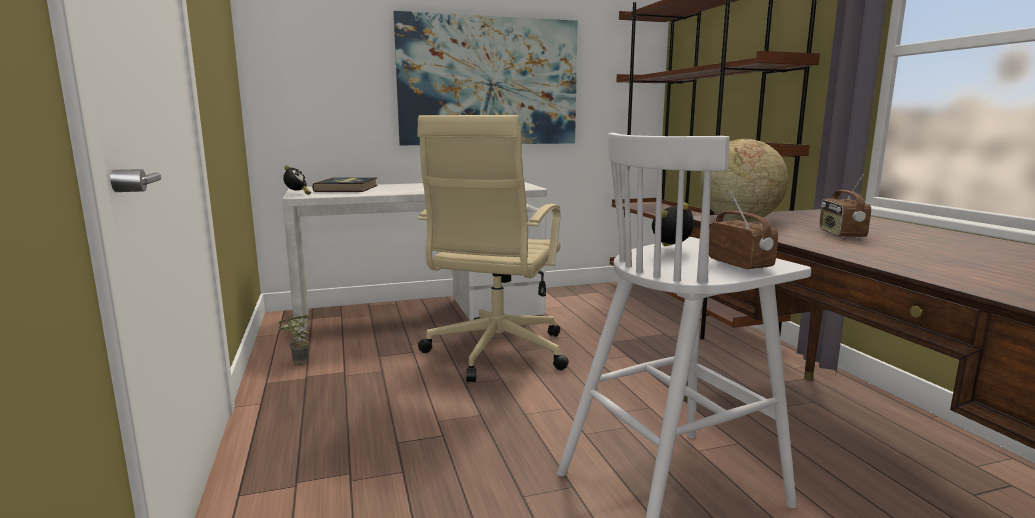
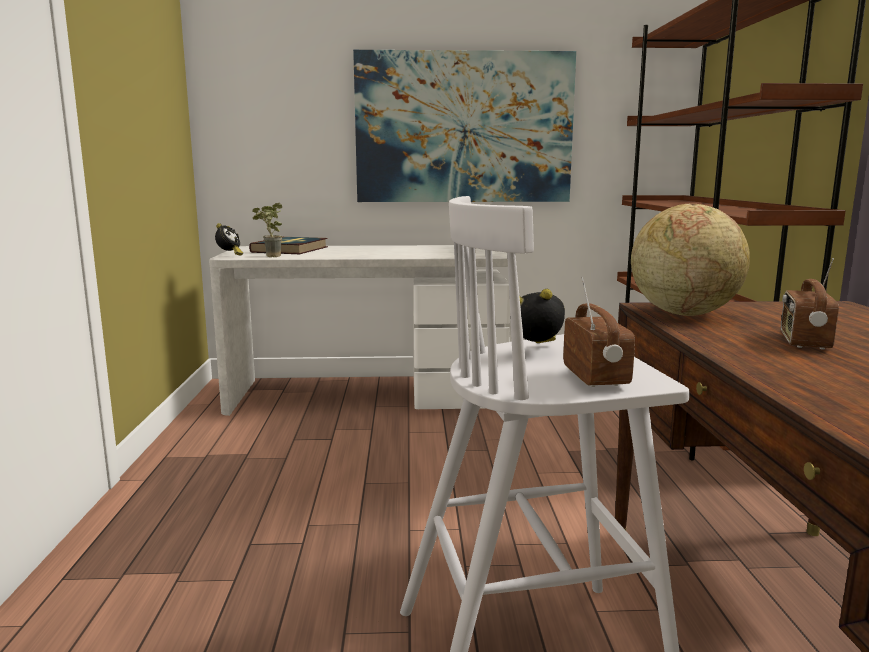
camera: 15 degrees right, 0 degrees up
(296, 363) = (207, 439): potted plant -> potted plant (269, 256)
(495, 353) = (420, 450): beige office chair -> none

